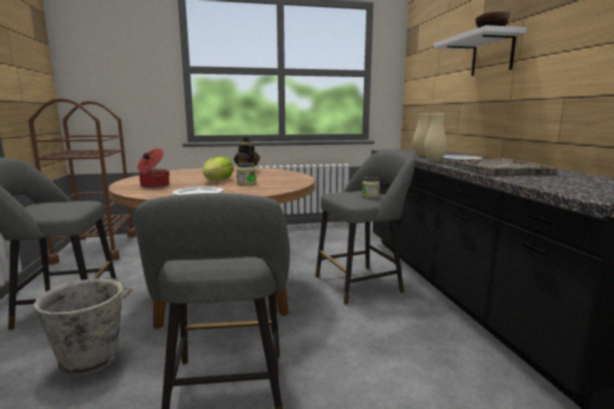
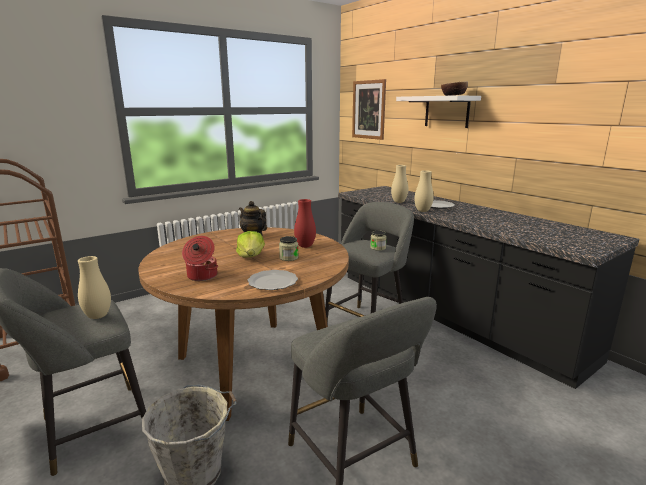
camera: 25 degrees left, 5 degrees up
(68, 206) = (98, 316): none -> beige vase
(277, 179) = (305, 246): none -> red vase
(425, 69) = (369, 109): none -> picture
(496, 169) = (482, 219): grey tray -> none

